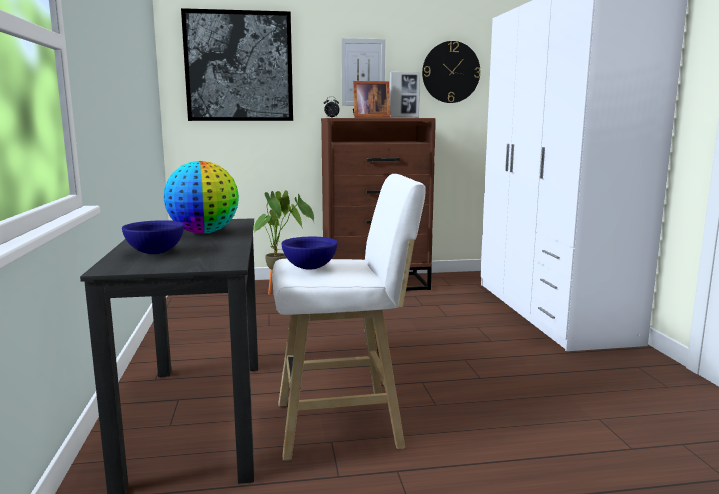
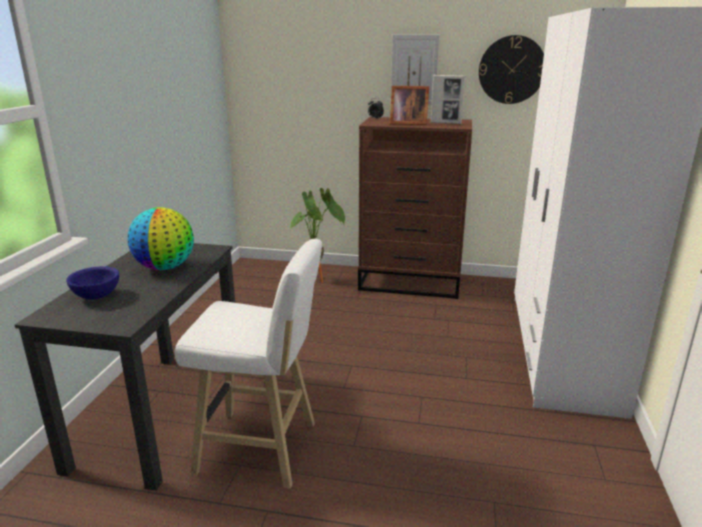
camera: 20 degrees right, 10 degrees up
(239, 66) = (293, 65): picture -> none
(309, 268) = (216, 324): blue bowl -> none

